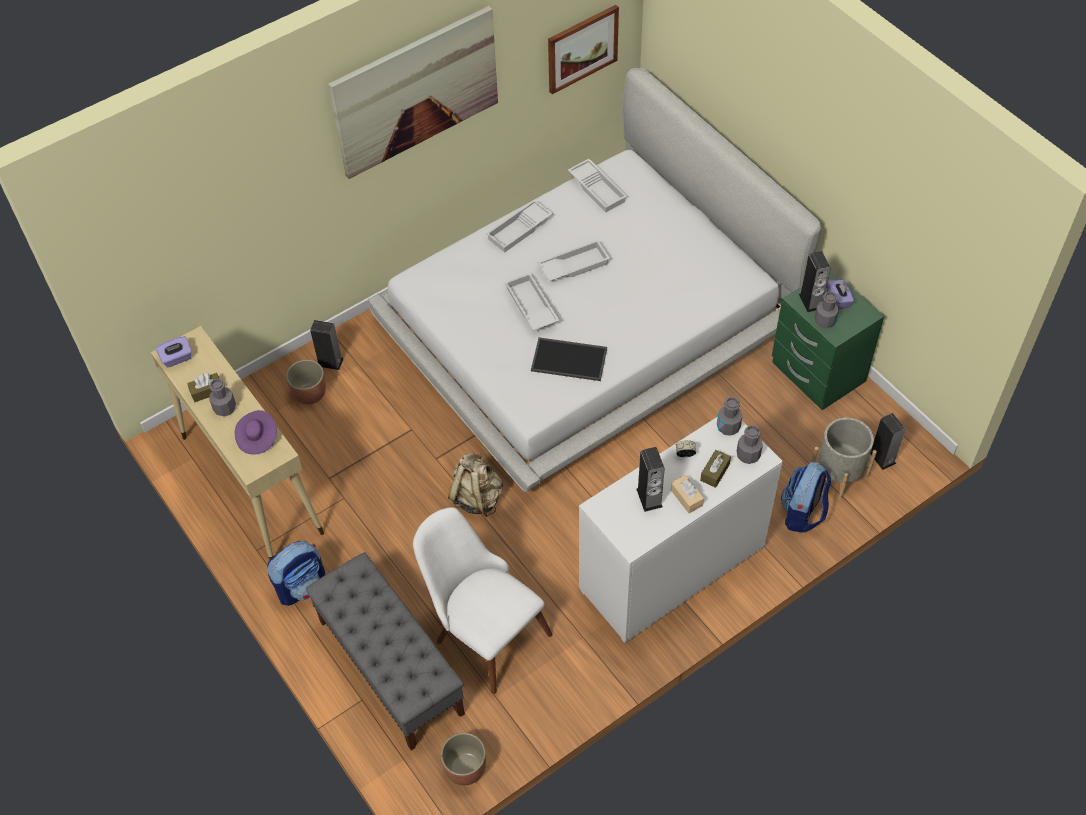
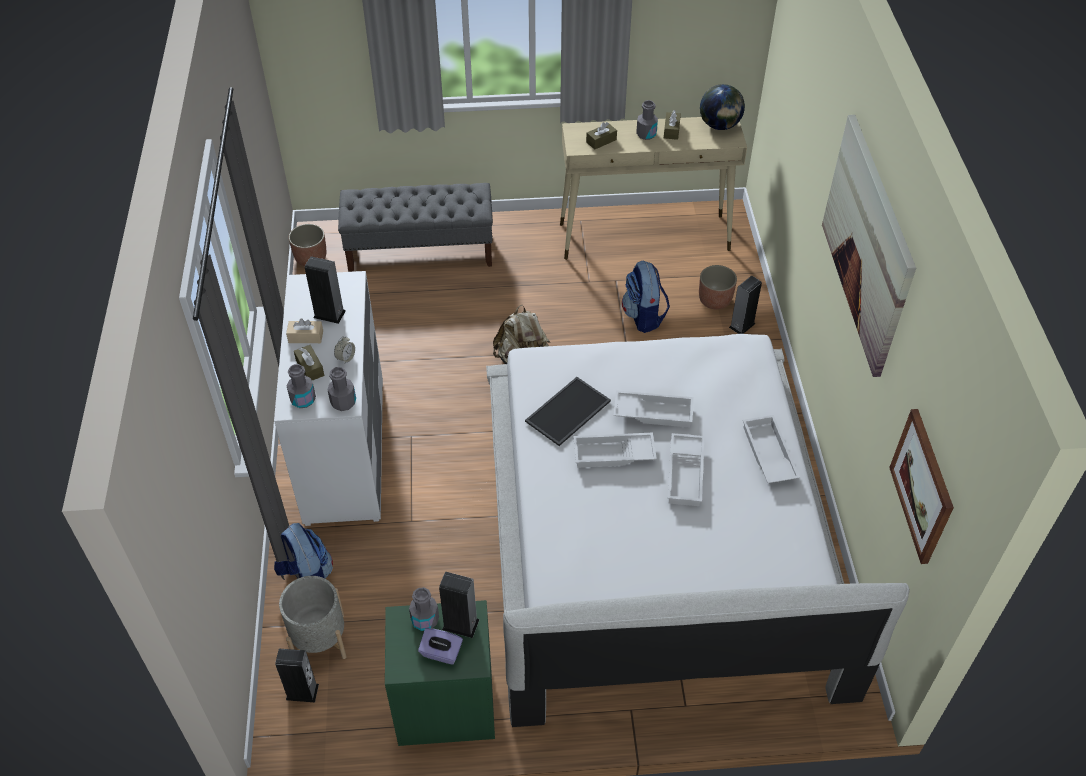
camera: 120 degrees right, 5 degrees down
(177, 358) = (719, 125): purple tissue box -> globe
(257, 438) = (601, 141): purple hat -> brown tissue box
(301, 586) = (528, 232): backpack -> backpack (643, 316)
(482, 630) = (402, 310): white chair -> none
(598, 189) = (790, 555): white tray -> white tray (613, 455)

